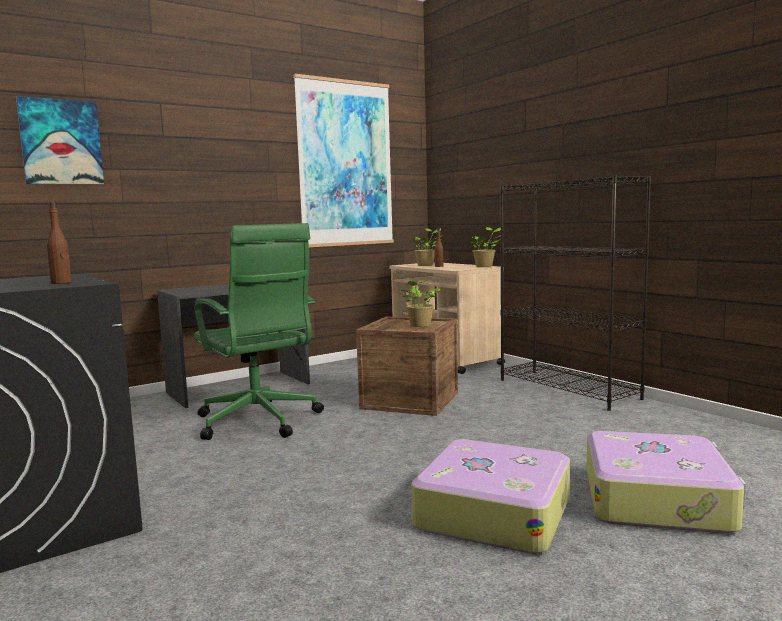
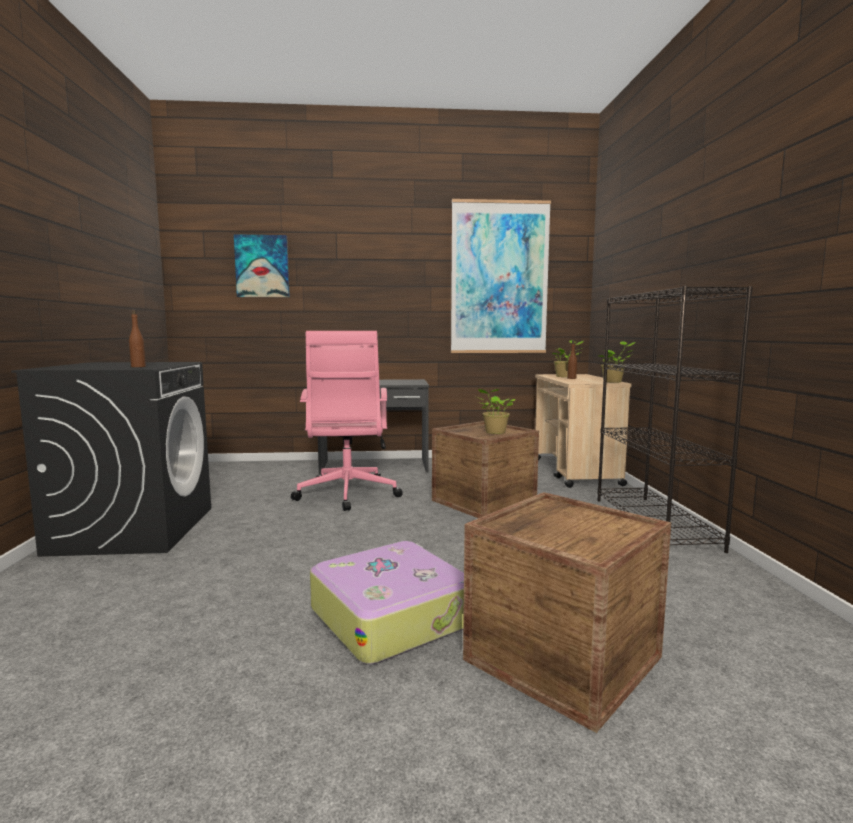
camera: 30 degrees right, 0 degrees up
(259, 421) = (347, 494): green office chair -> pink office chair
(657, 499) = (562, 658): suitcase -> crate

